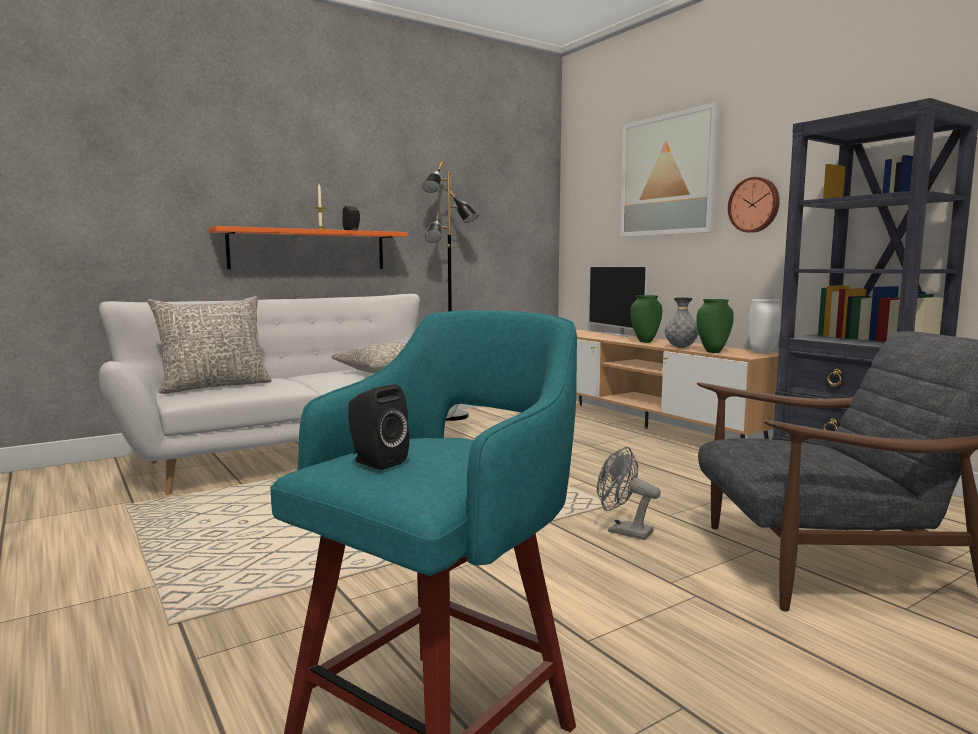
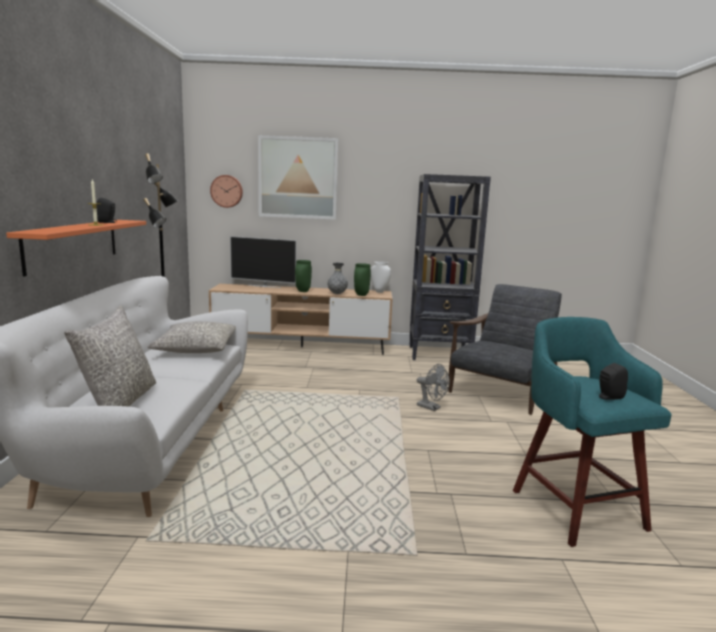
camera: 55 degrees left, 5 degrees up
(623, 531) = (432, 407): grey fan -> grey fan turned 120 degrees counterclockwise
(754, 205) = (364, 205): wall clock -> wall clock (227, 191)

